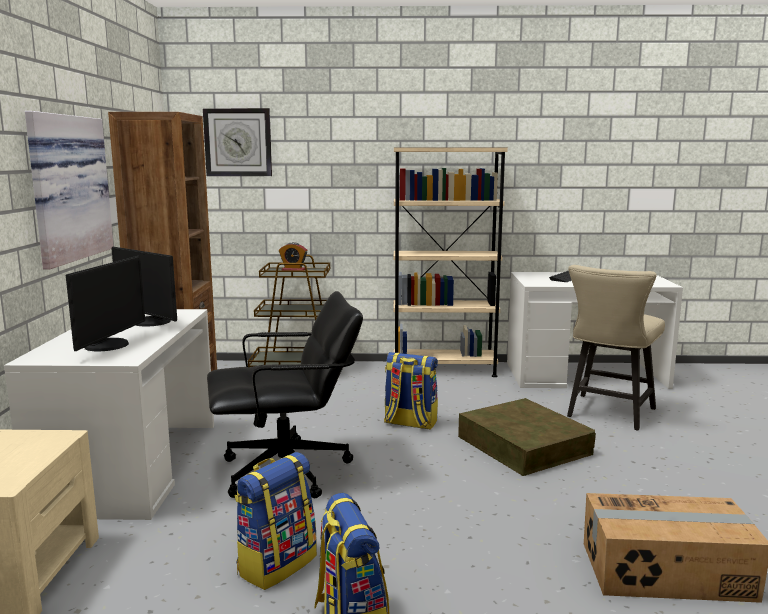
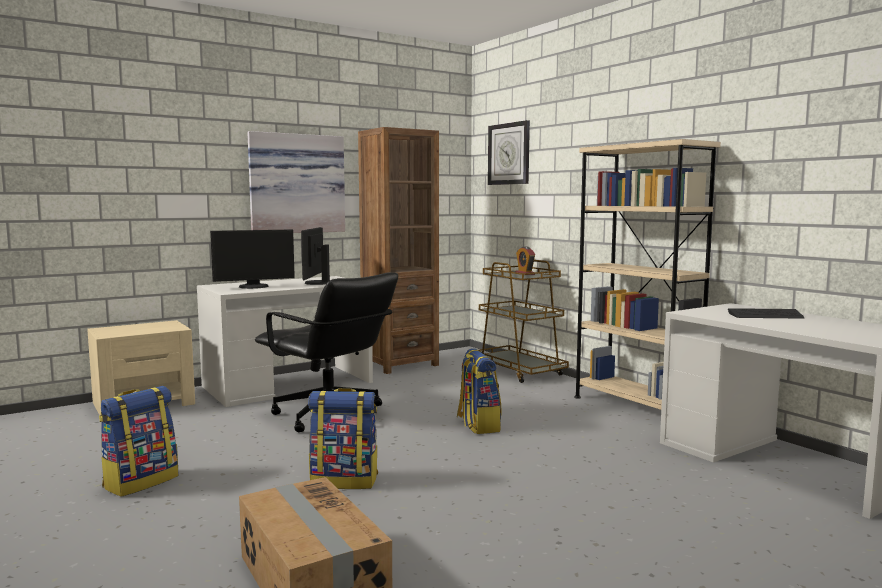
camera: 55 degrees right, 5 degrees down
(276, 564) = (199, 446): backpack -> backpack (345, 480)
(523, 445) = (506, 473): brown storage box -> none
(608, 414) = (675, 495): beige chair -> none

